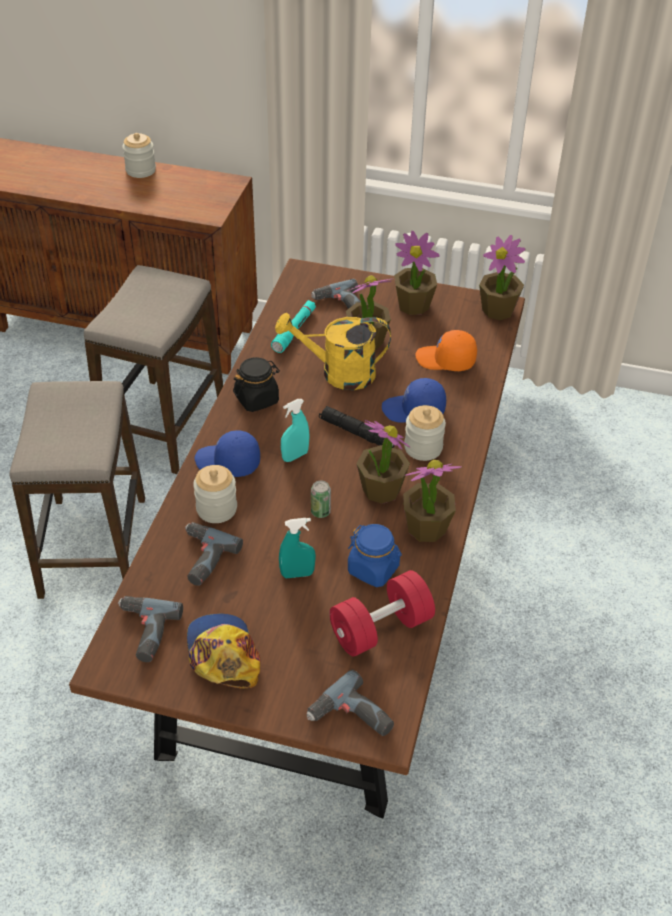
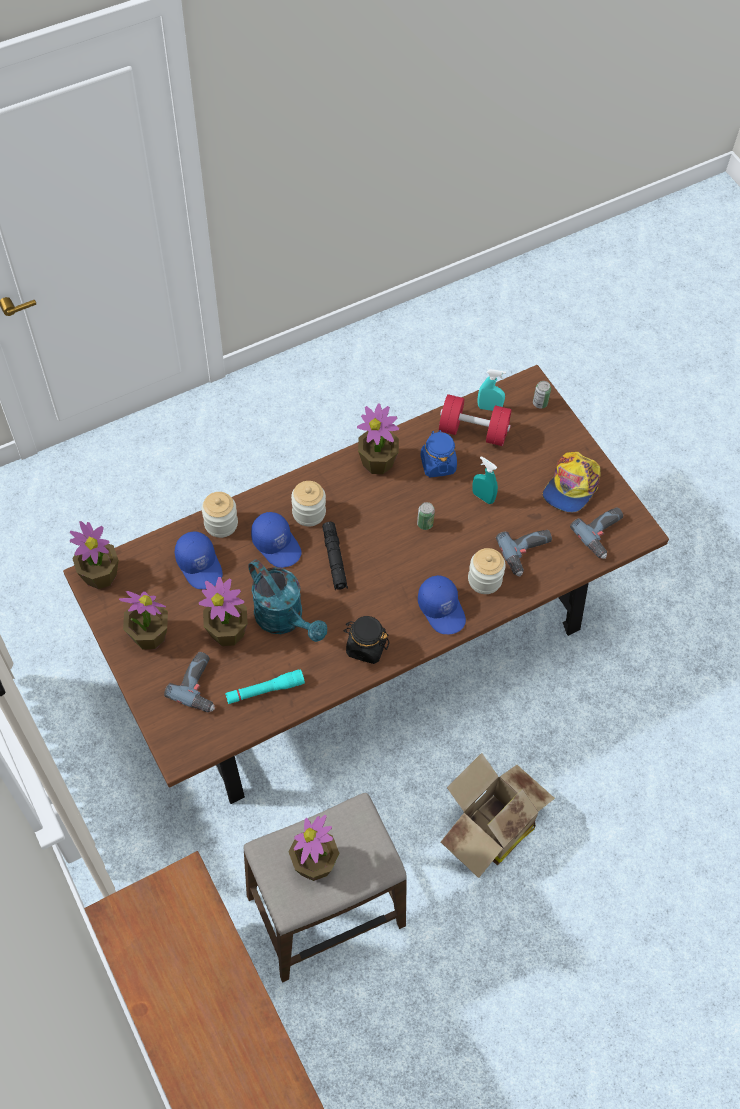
camera: 135 degrees left, 15 degrees up
(93, 547) = (489, 828): stool -> cardboard box
(140, 170) = (170, 1029): jar -> jar (221, 524)
(295, 456) = (394, 577): turquoise spray bottle -> turquoise spray bottle (489, 408)
(338, 373) = (285, 619): yellow watering can -> turquoise watering can
(351, 719) = (540, 403): power drill -> can
(381, 489) = (371, 507): potted plant -> potted plant (314, 863)
(445, 360) = (200, 565): orange cap -> blue cap

